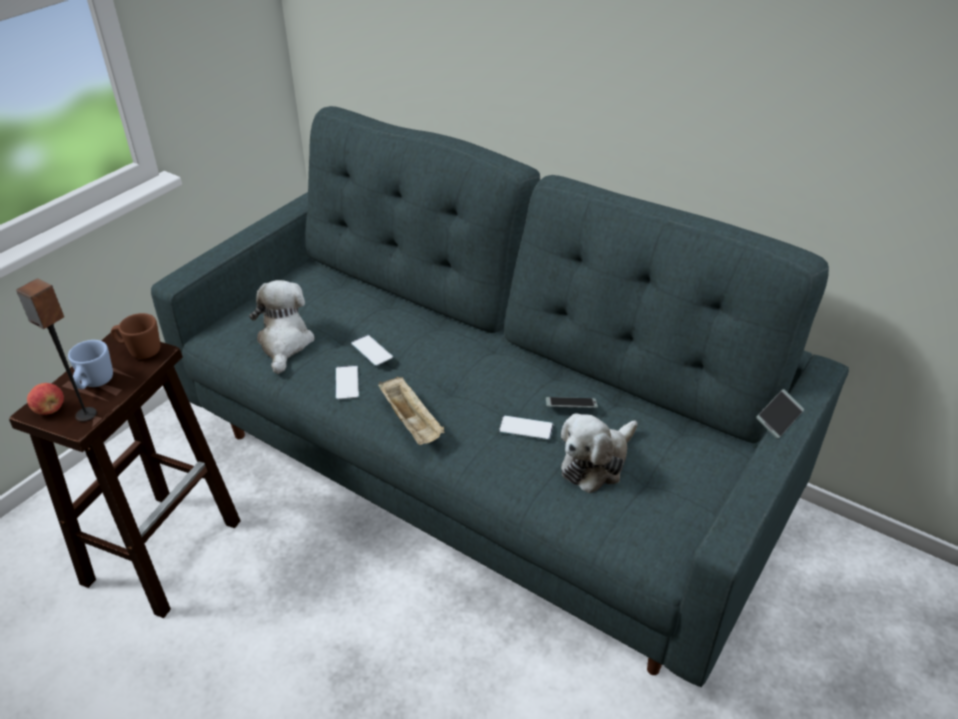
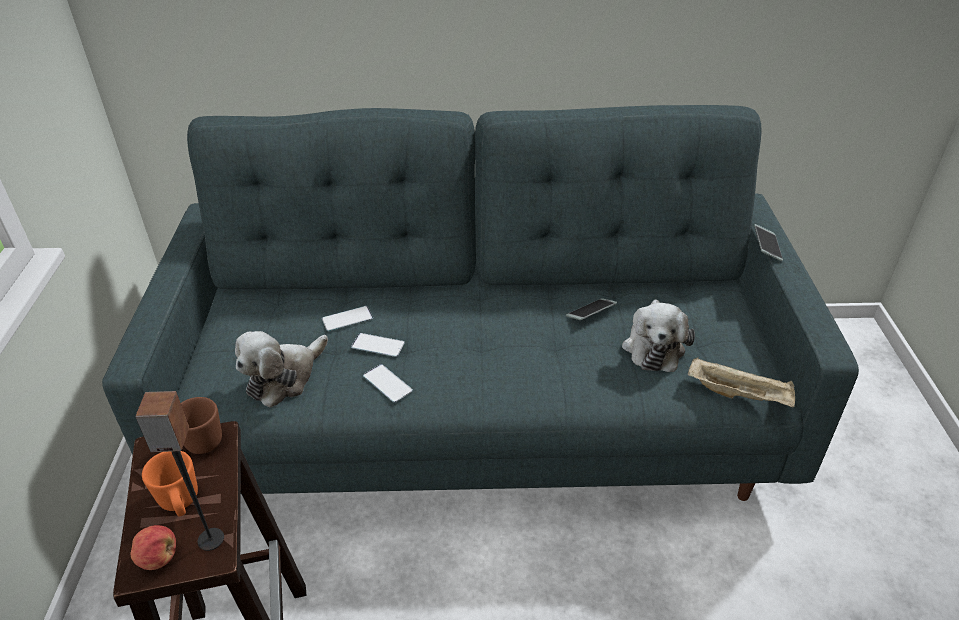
camera: 35 degrees left, 0 degrees up
(95, 383) = (180, 503): blue mug -> orange mug
(284, 343) = (284, 377): plush toy -> plush toy turned 105 degrees counterclockwise
(412, 423) = (483, 388): beige tray -> beige tray (739, 395)
(526, 428) = (577, 346): phone -> phone (347, 319)

